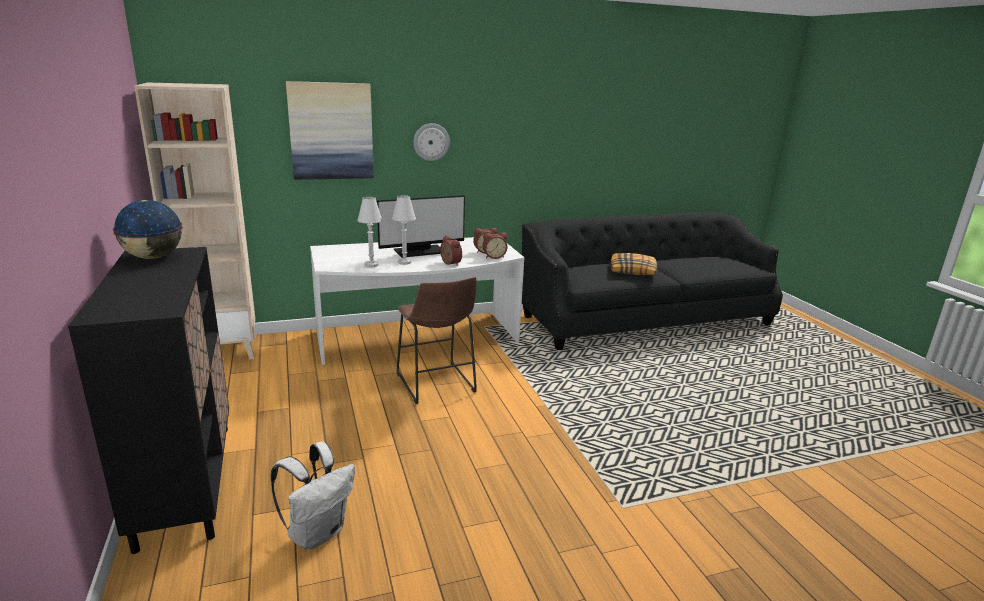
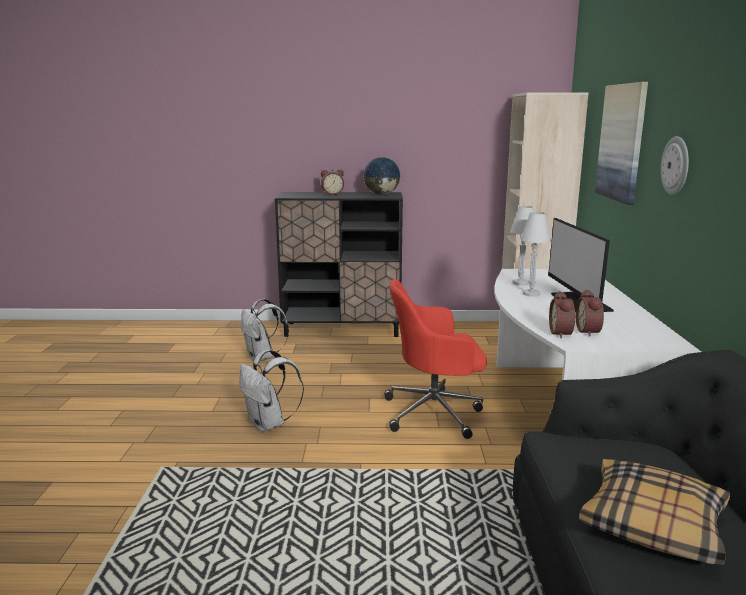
camera: 110 degrees right, 5 degrees down
(436, 385) = (435, 412): brown stool -> red office chair
(449, 263) = (527, 310): alarm clock -> alarm clock (332, 194)
(506, 467) = (269, 424): none -> white backpack

